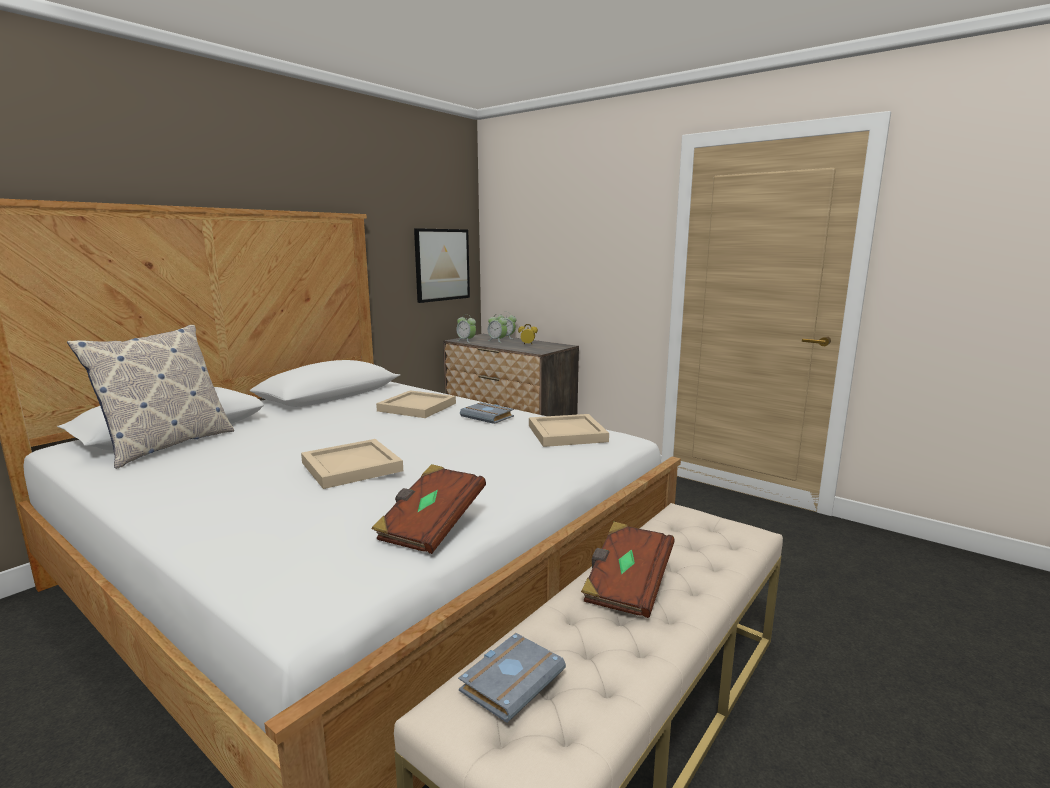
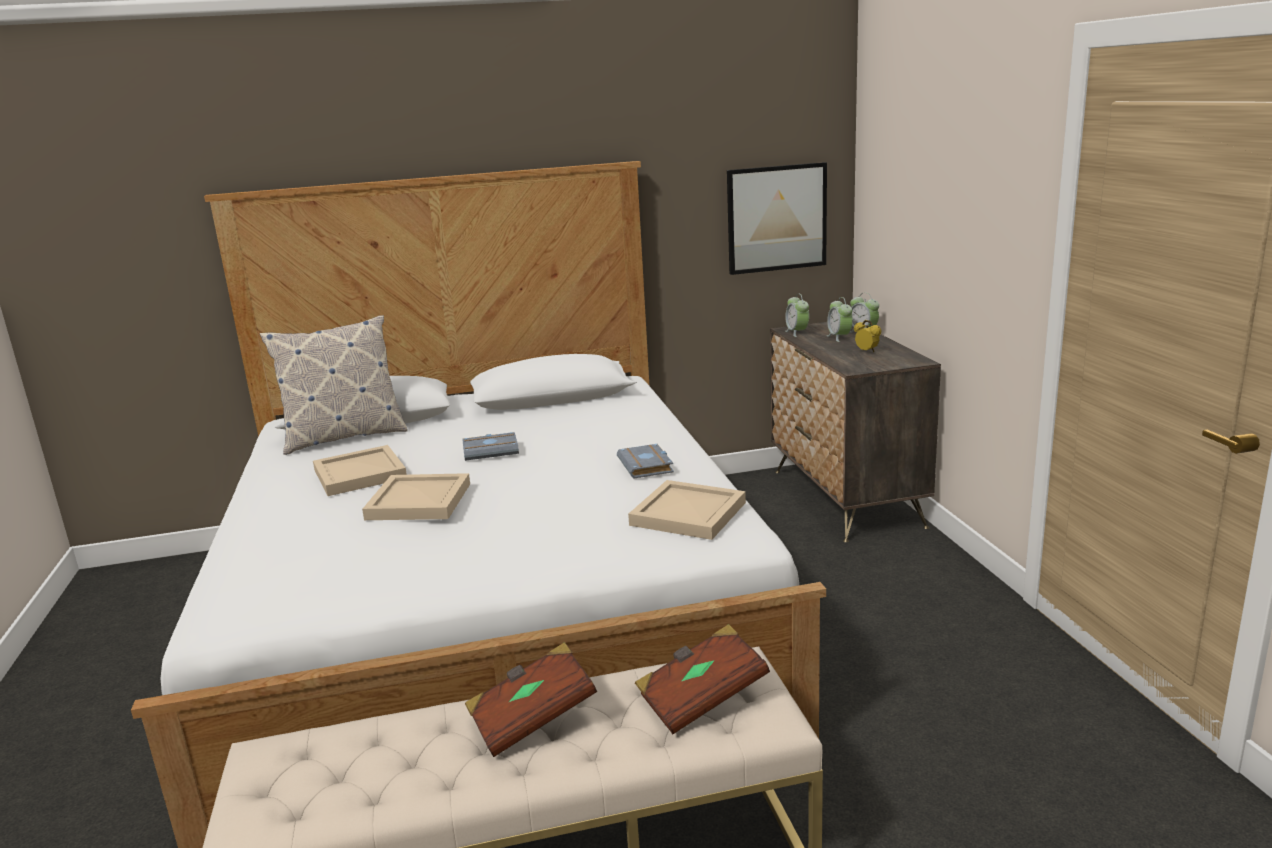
camera: 40 degrees right, 5 degrees up
(417, 407) = (600, 434): beige tray -> beige tray (361, 473)
(430, 527) = (378, 588): brown book -> brown book (701, 698)
(511, 679) = (322, 752): grey book -> grey book (492, 450)

